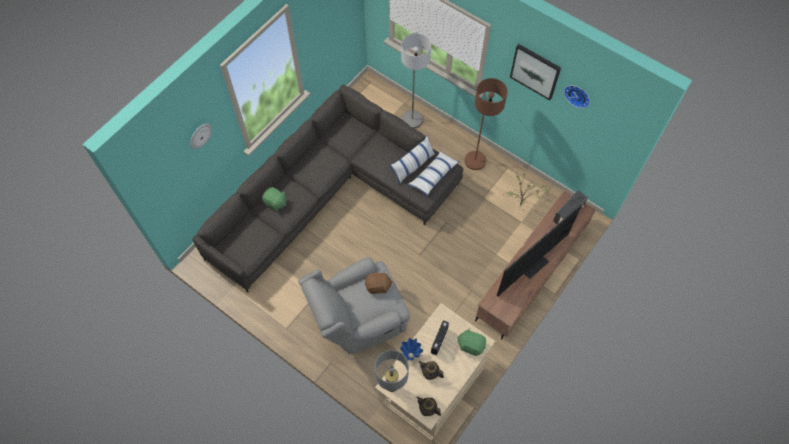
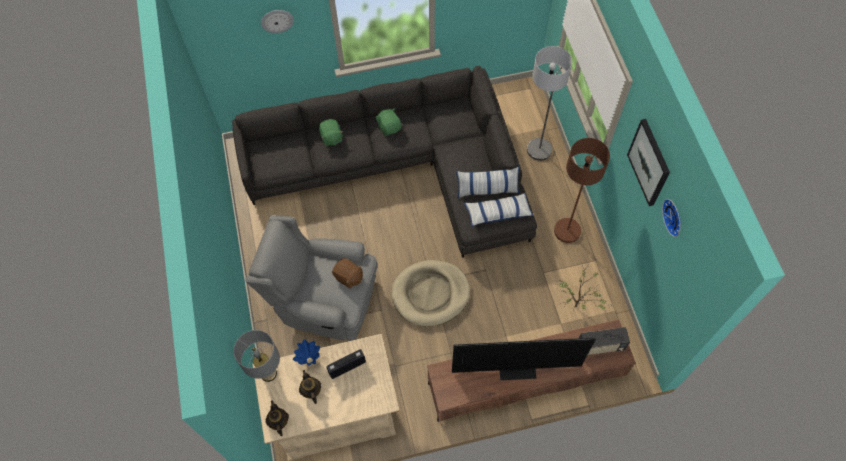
camera: 40 degrees right, 0 degrees up
(425, 263) = (430, 294): none -> beige dog bed
(471, 345) = (372, 395): green plush toy -> green plush toy (389, 127)

